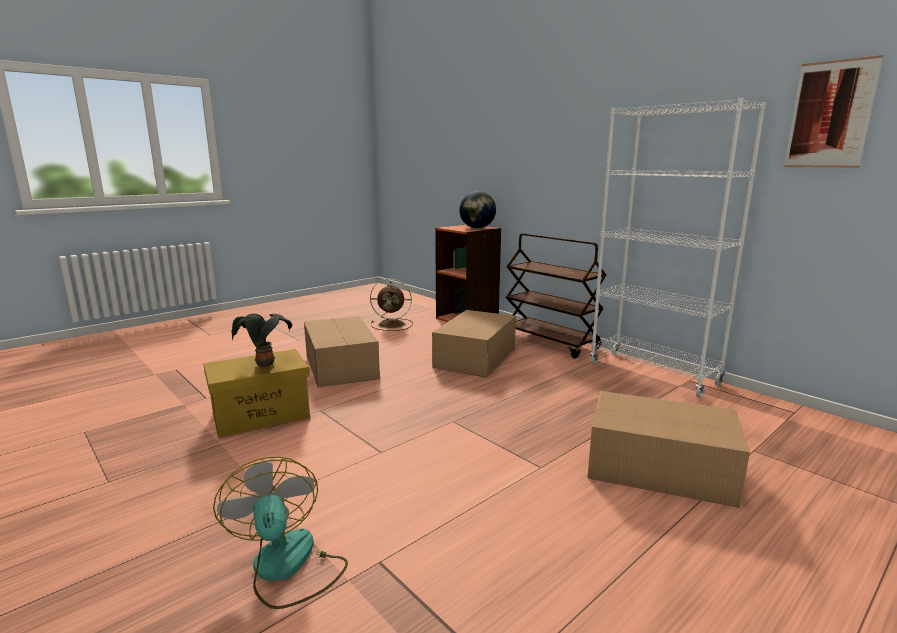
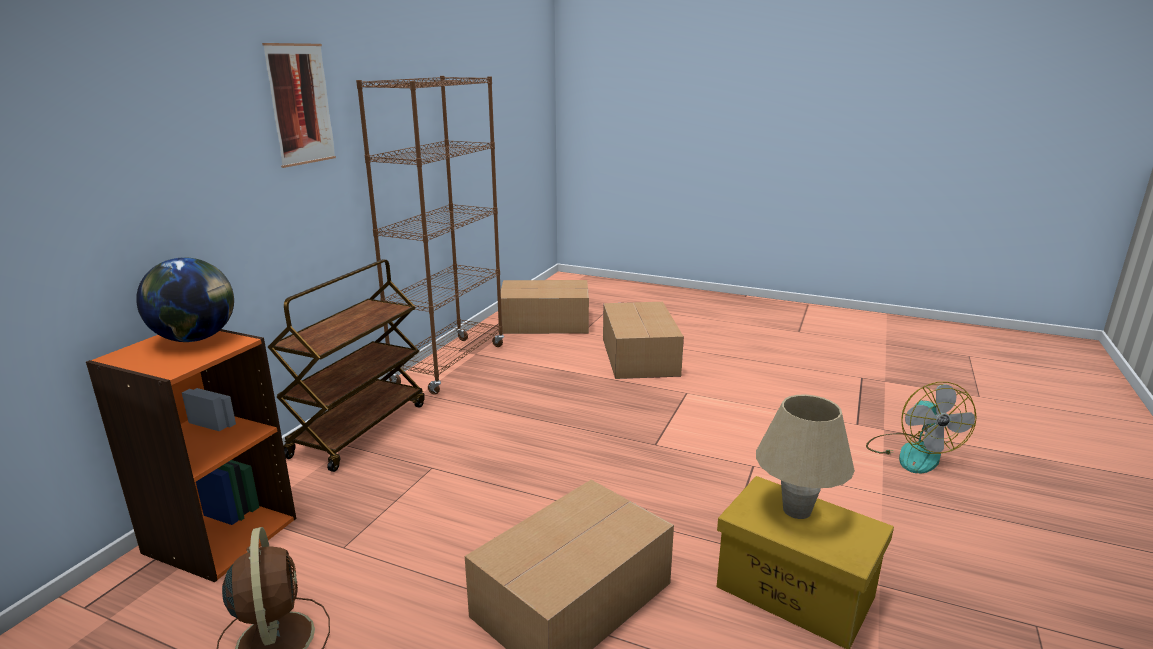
camera: 115 degrees left, 5 degrees up
(265, 365) = (796, 510): potted plant -> beige table lamp
(287, 568) = (912, 453): fan -> fan turned 45 degrees counterclockwise
(476, 357) = (452, 473): cardboard box -> cardboard box (543, 322)
(653, 374) = (450, 365): white bookcase -> brown bookcase
(830, 115) = (465, 88): picture -> picture (300, 104)

